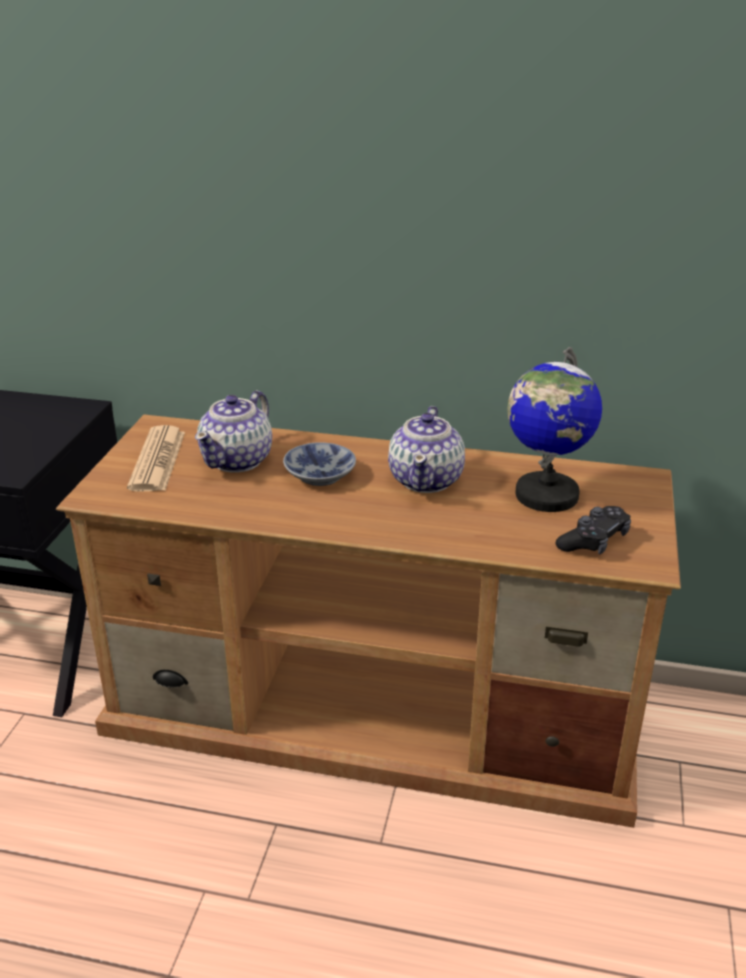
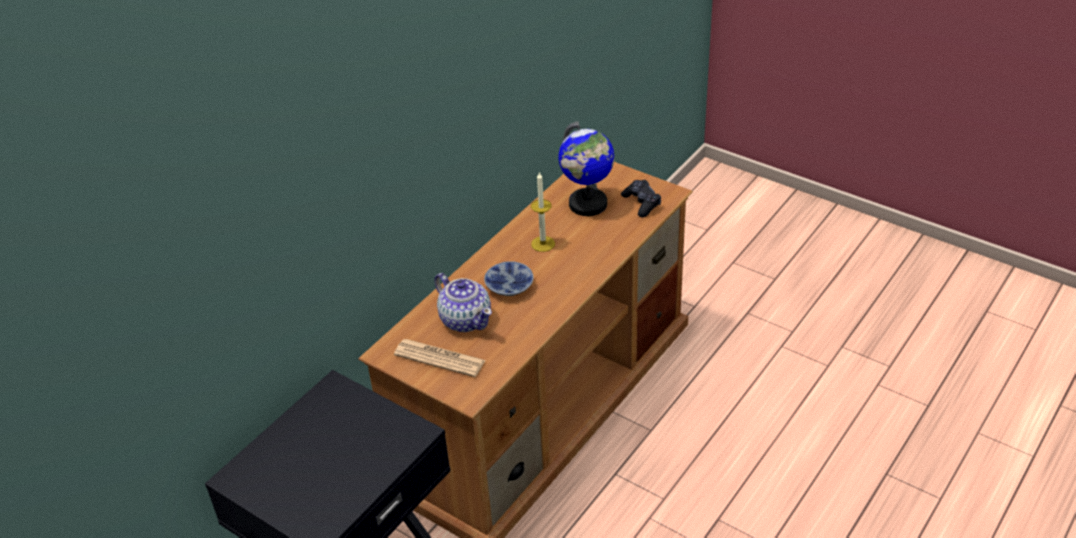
camera: 65 degrees left, 10 degrees up
(426, 480) = (543, 244): teapot -> candle

